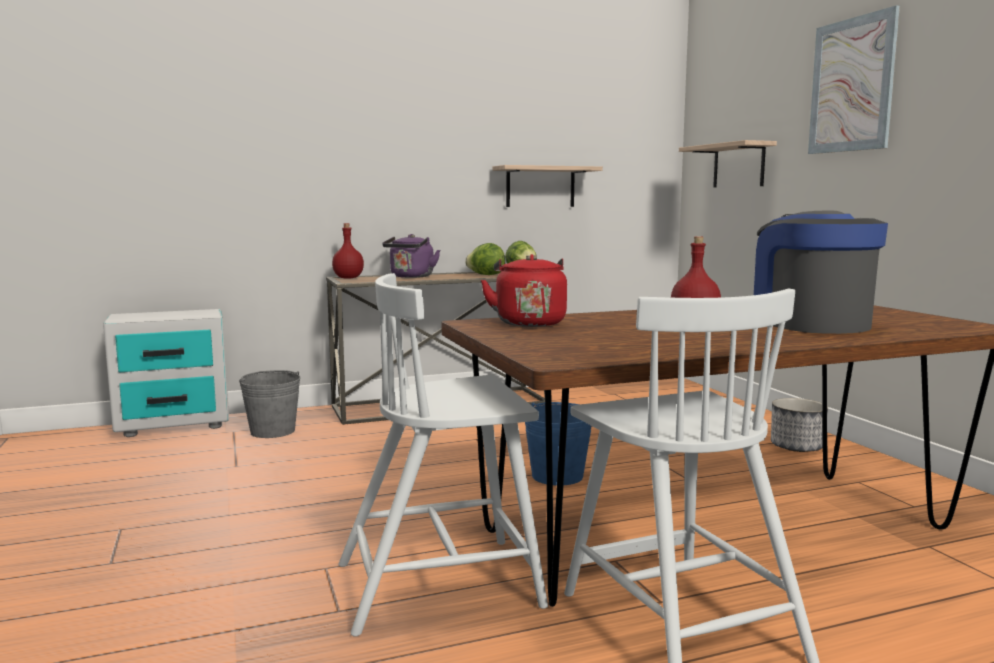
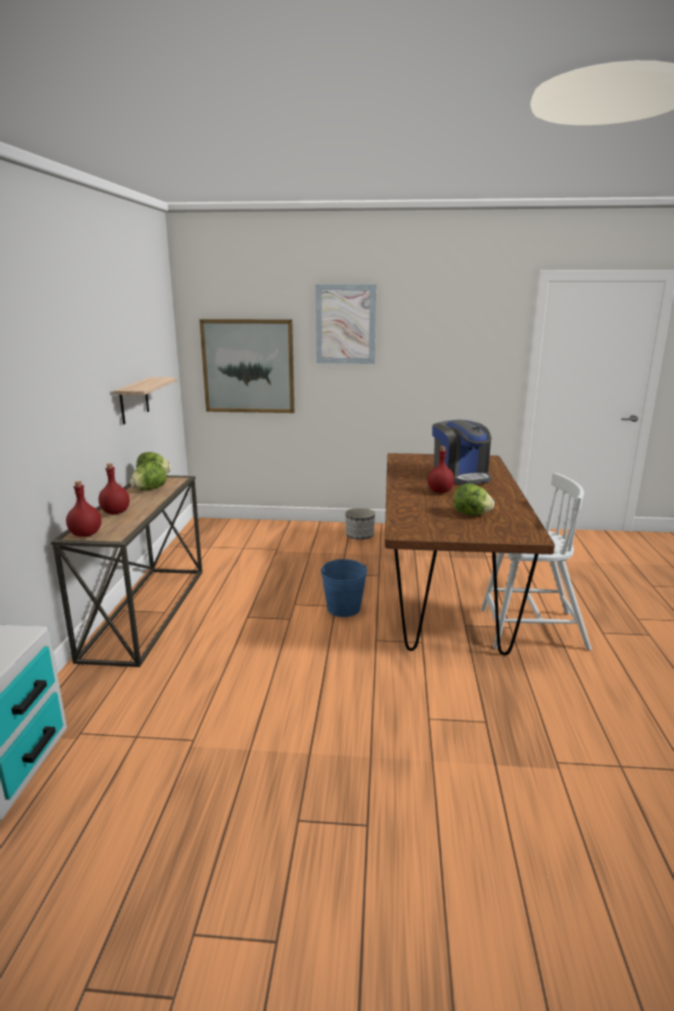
camera: 65 degrees left, 10 degrees up
(272, 431) = (112, 708): grey bucket -> none
(411, 277) = (115, 512): purple kettle -> red bottle
(442, 583) = (468, 680): white chair -> none
(529, 322) = (414, 521): red kettle -> none
(613, 336) = (471, 514): none -> lettuce
(738, 165) = (248, 366): shelf -> picture
(808, 323) = (460, 476): coffee machine -> coffee machine turned 120 degrees counterclockwise

